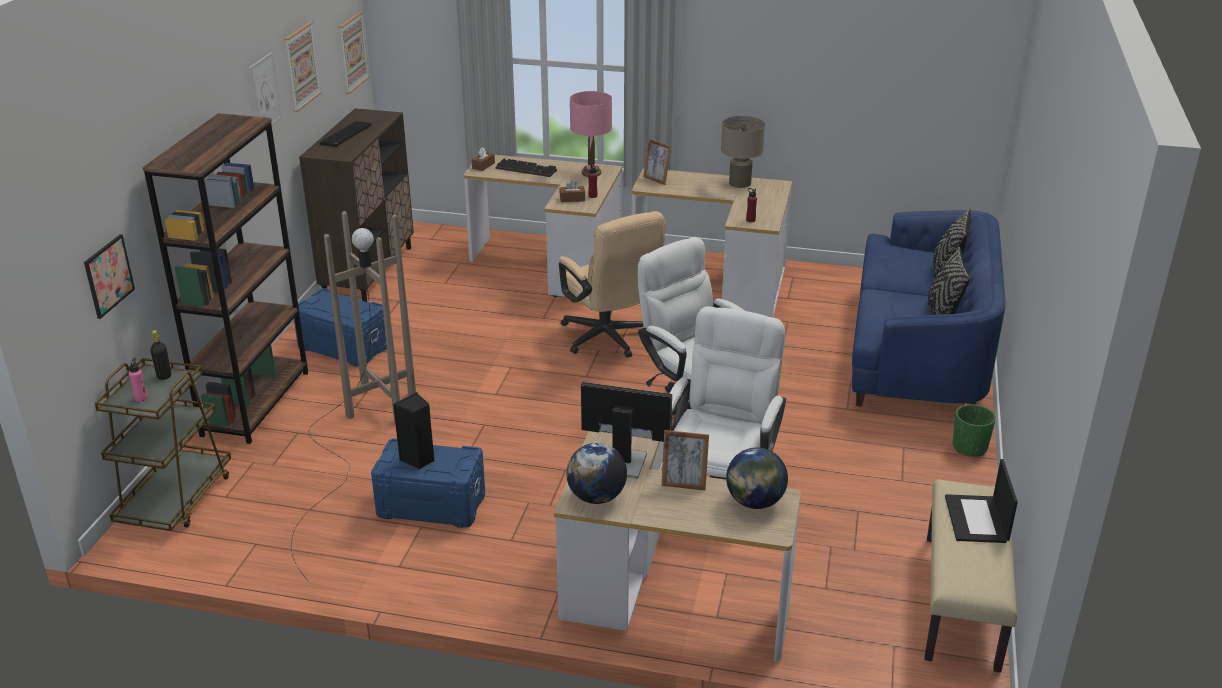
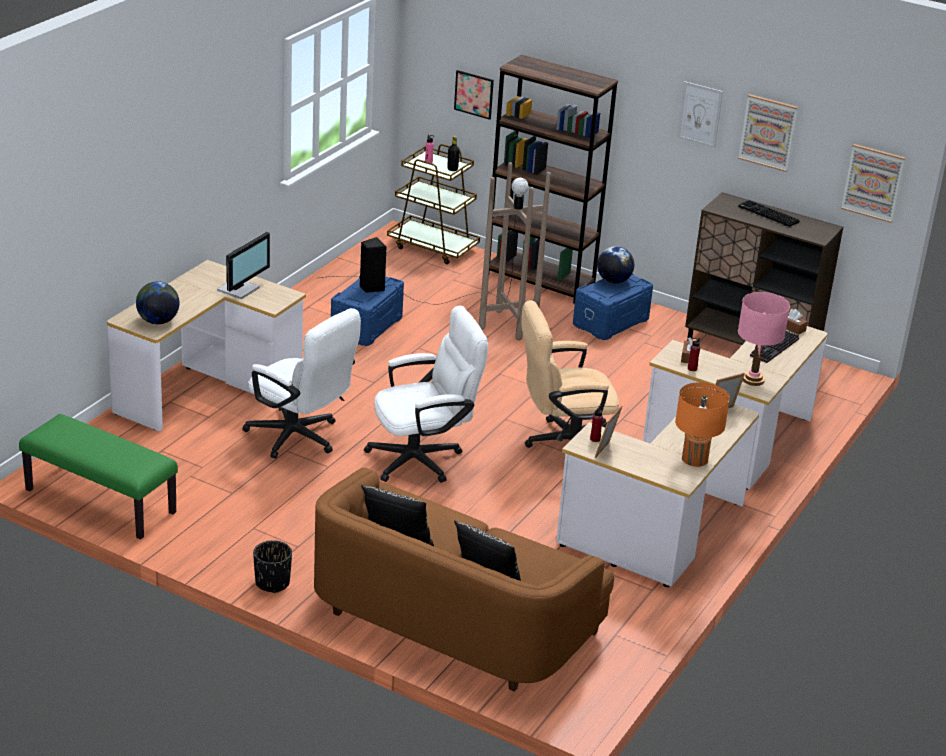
camera: 105 degrees right, 0 degrees up
(596, 497) = (209, 274): globe -> globe (613, 281)
(684, 484) = (198, 303): picture frame -> picture frame (606, 451)
(740, 183) = (694, 459): beige table lamp -> orange table lamp
(917, 350) = (452, 618): blue sofa -> brown sofa
(962, 602) = (99, 502): beige bench -> green bench
(970, 447) = (272, 583): green planter -> black planter
(977, 520) = (111, 452): laptop -> none

